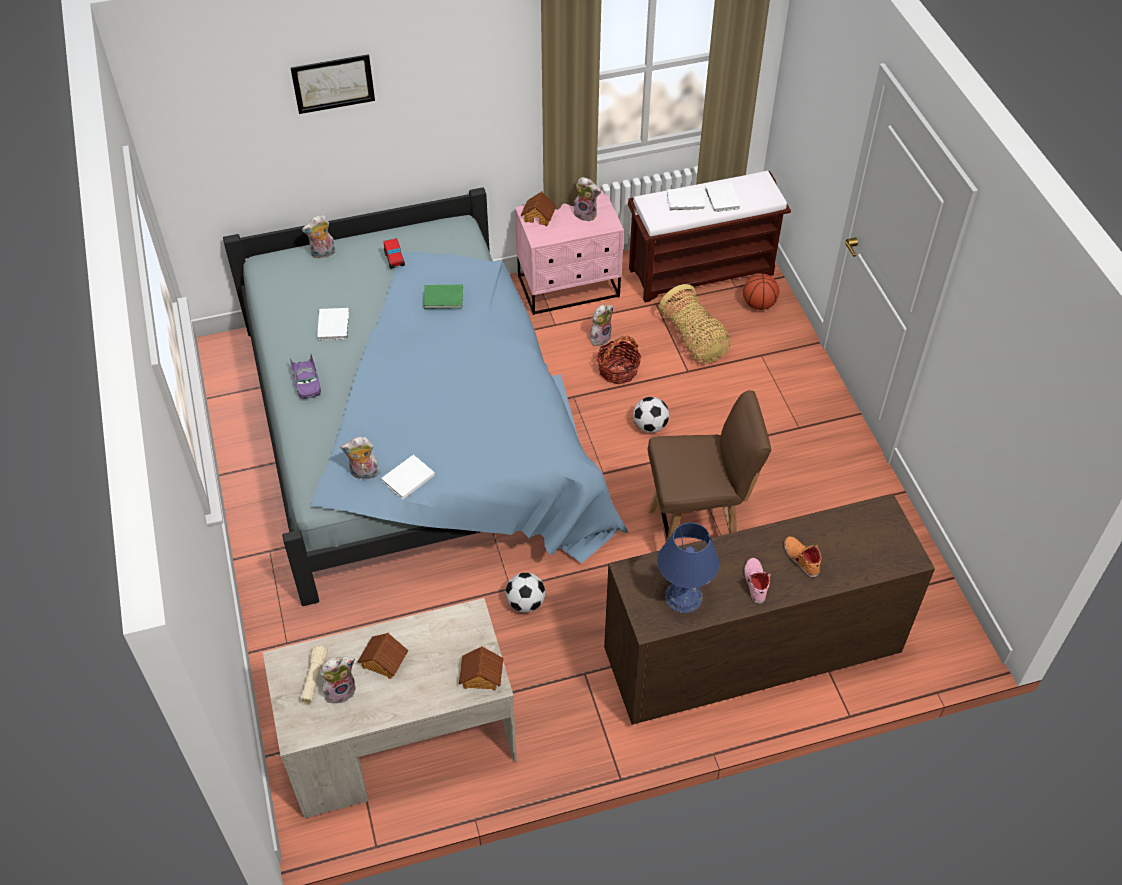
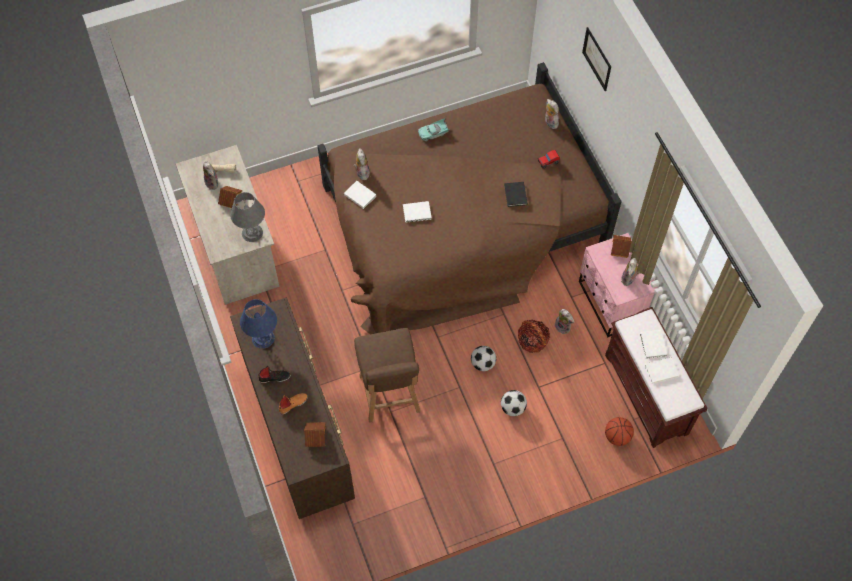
camera: 85 degrees right, 10 degrees up
(307, 382) = (434, 133): purple toy car -> turquoise toy car
(334, 324) = (485, 139): white book -> white book (418, 213)
(420, 433) = (460, 226): blue bed -> brown bed
(444, 298) = (515, 195): green book -> black book
(458, 629) = (252, 233): none -> grey table lamp
(481, 676) = (221, 247): toy house -> toy house (315, 436)
(525, 603) = (331, 299): football -> football (513, 408)
(694, 340) = (571, 390): basket -> none
(754, 582) = (274, 377): pink shoe -> black shoe

